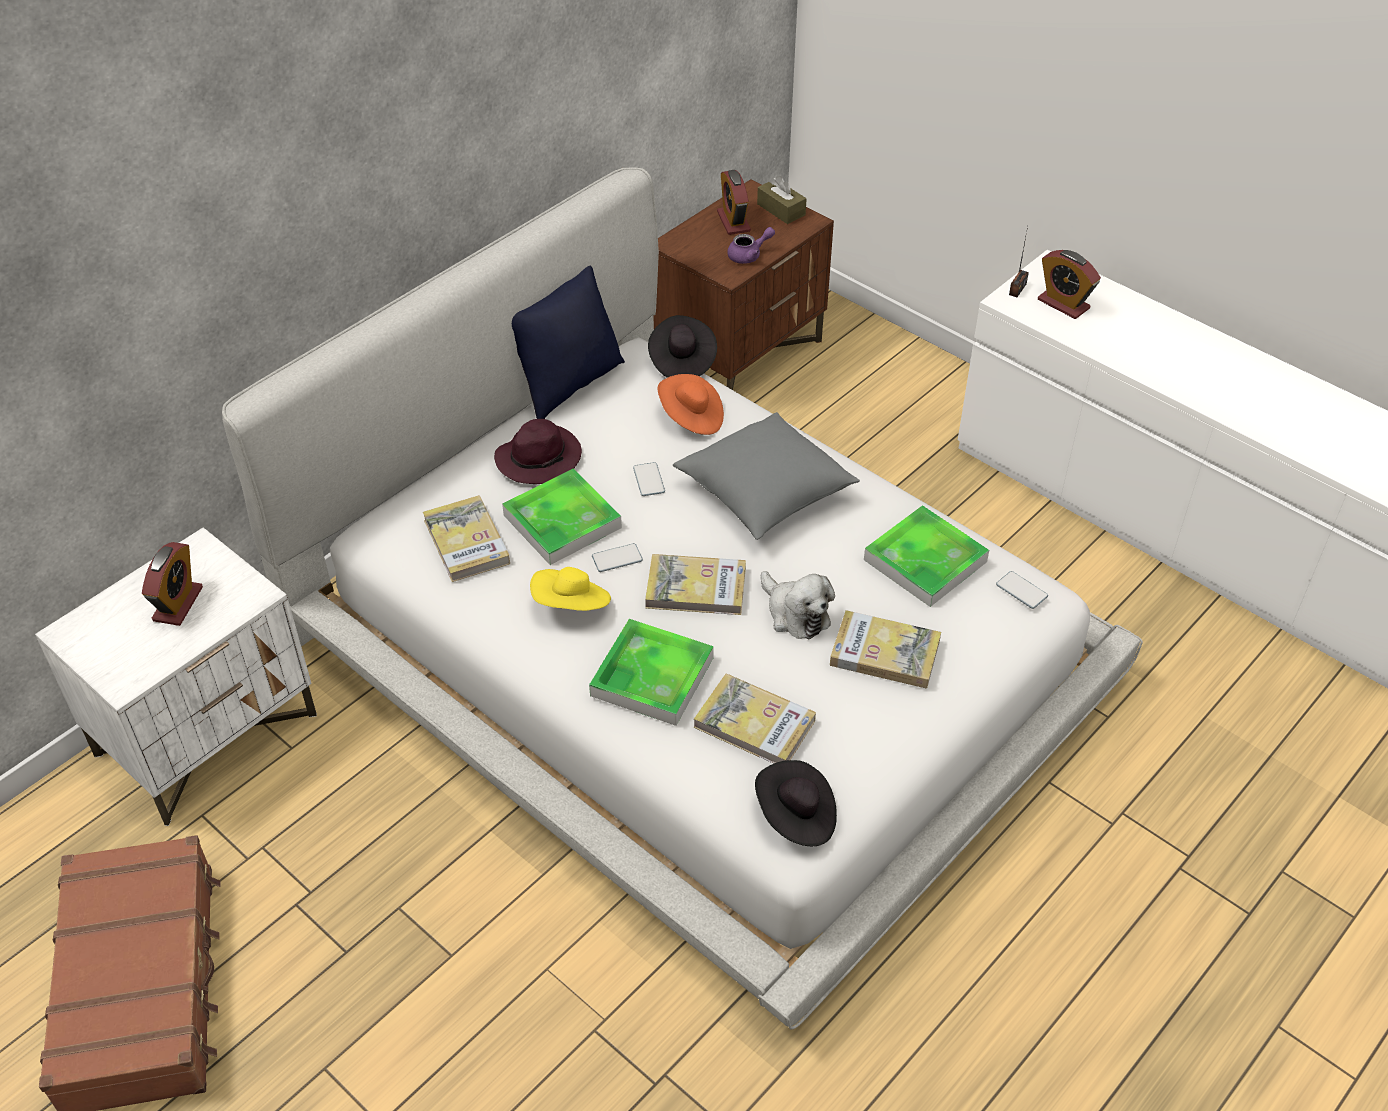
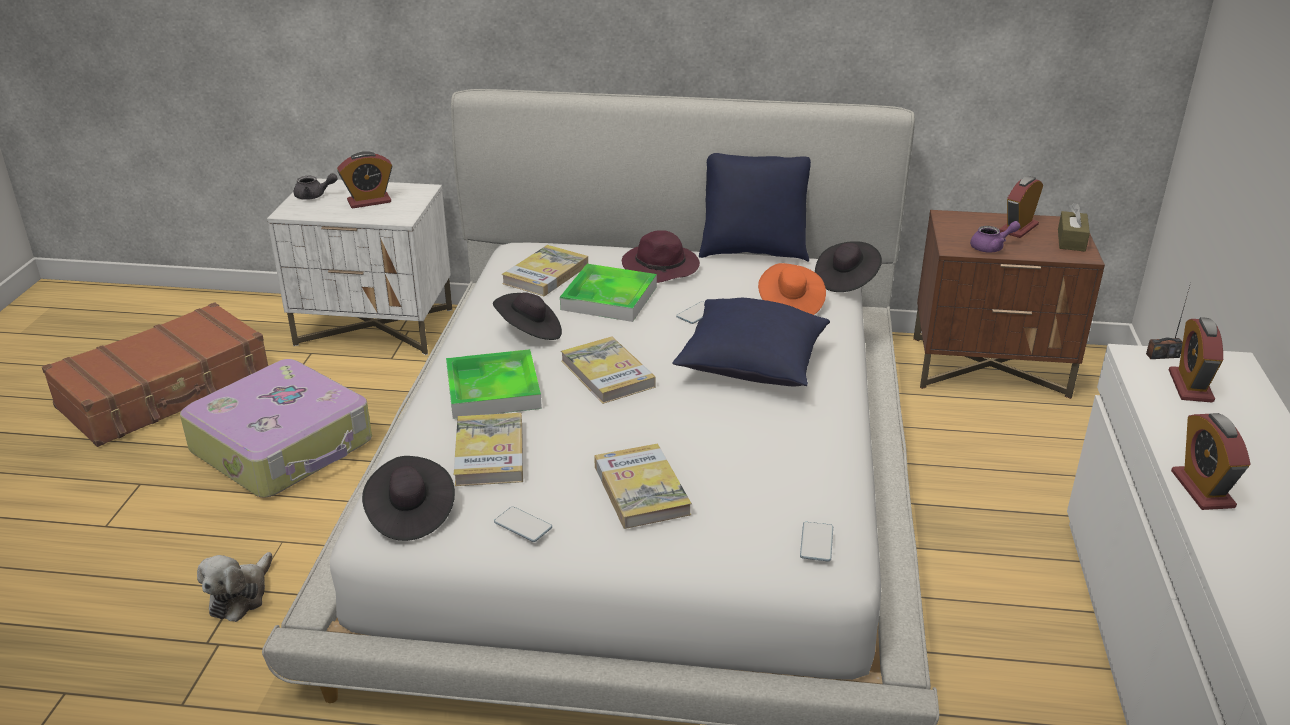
camera: 55 degrees right, 15 degrees down
(103, 646) = (314, 196): none -> grey teapot
(376, 908) = (284, 446): none -> suitcase
(572, 605) = (529, 332): yellow hat -> black hat
(617, 558) = (598, 331): phone -> phone (523, 525)
(749, 255) = (991, 247): purple teapot -> purple teapot turned 45 degrees counterclockwise
(765, 494) = (751, 366): grey pillow -> blue pillow
(795, 613) = (634, 428): plush toy -> plush toy (240, 596)
(925, 561) = (780, 471): tray -> none
(1173, 380) = (1202, 489): none -> alarm clock

